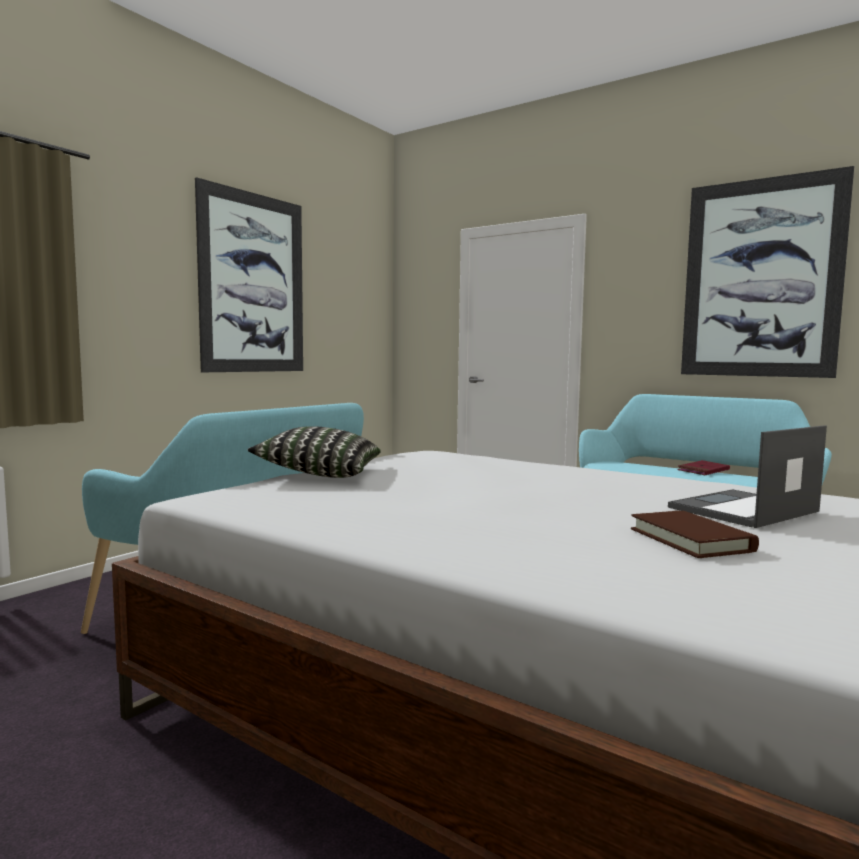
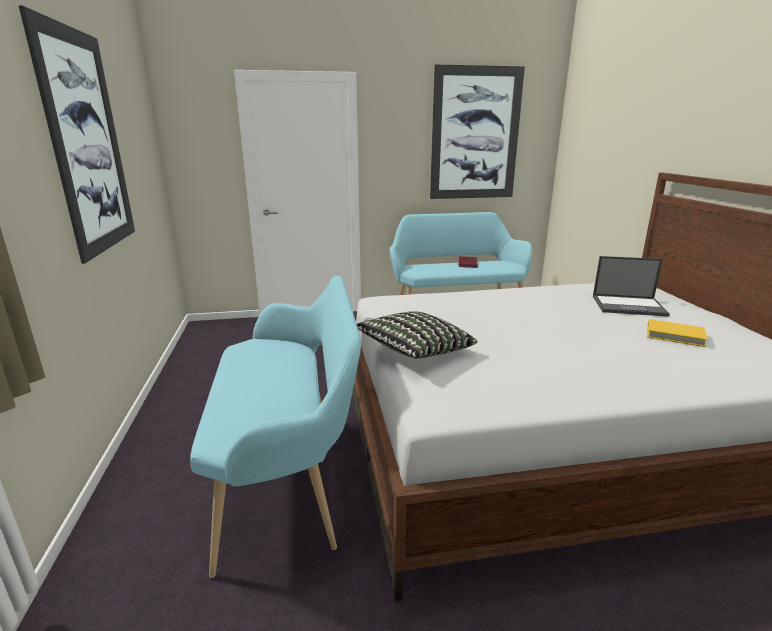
camera: 45 degrees left, 15 degrees up
(690, 540) = (675, 335): brown book -> yellow book
(743, 510) = (629, 306): laptop -> laptop turned 90 degrees counterclockwise

